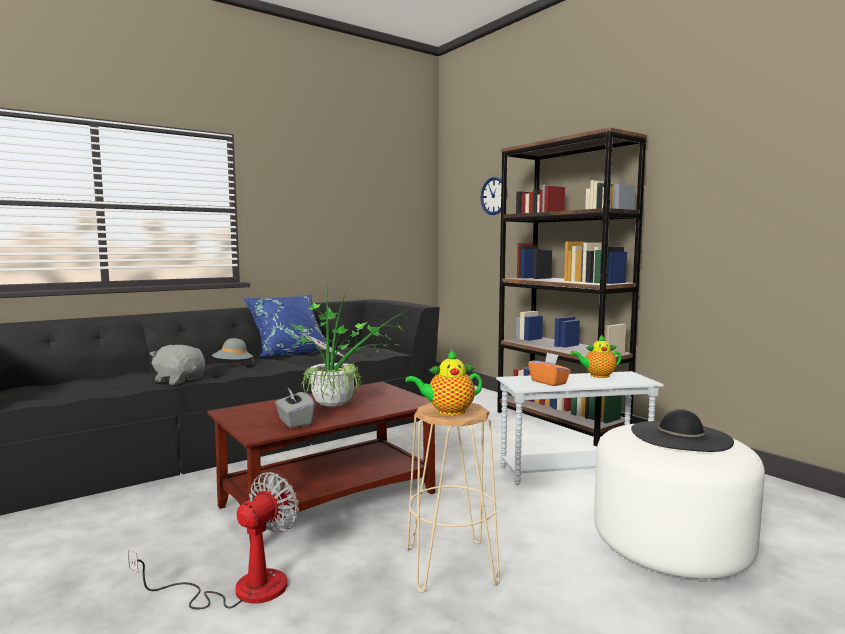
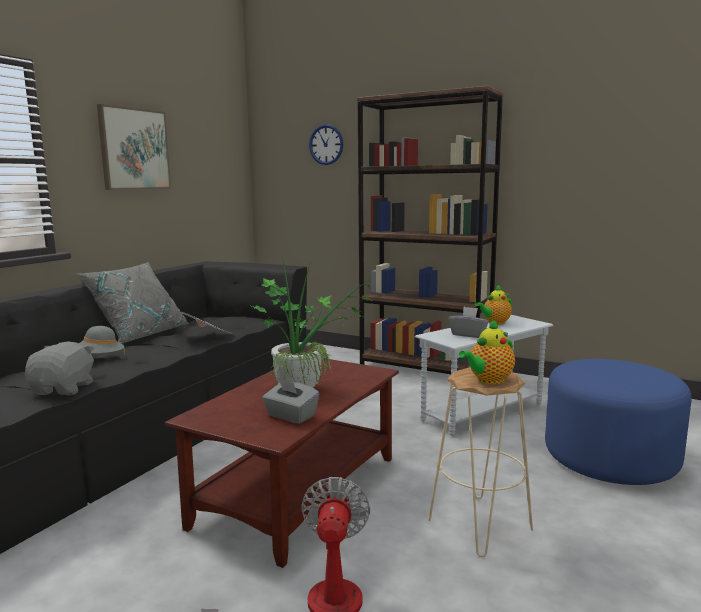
camera: 25 degrees left, 5 degrees up
(179, 380) = (64, 389): grey plush toy -> grey plush toy turned 90 degrees clockwise
(289, 353) = (139, 335): blue pillow -> grey pillow
(317, 202) = (134, 149): none -> picture
(549, 382) = (468, 334): orange tissue box -> grey tissue box
(670, 542) = (609, 458): white ottoman -> blue ottoman
(680, 436) = (615, 369): black hat -> none

